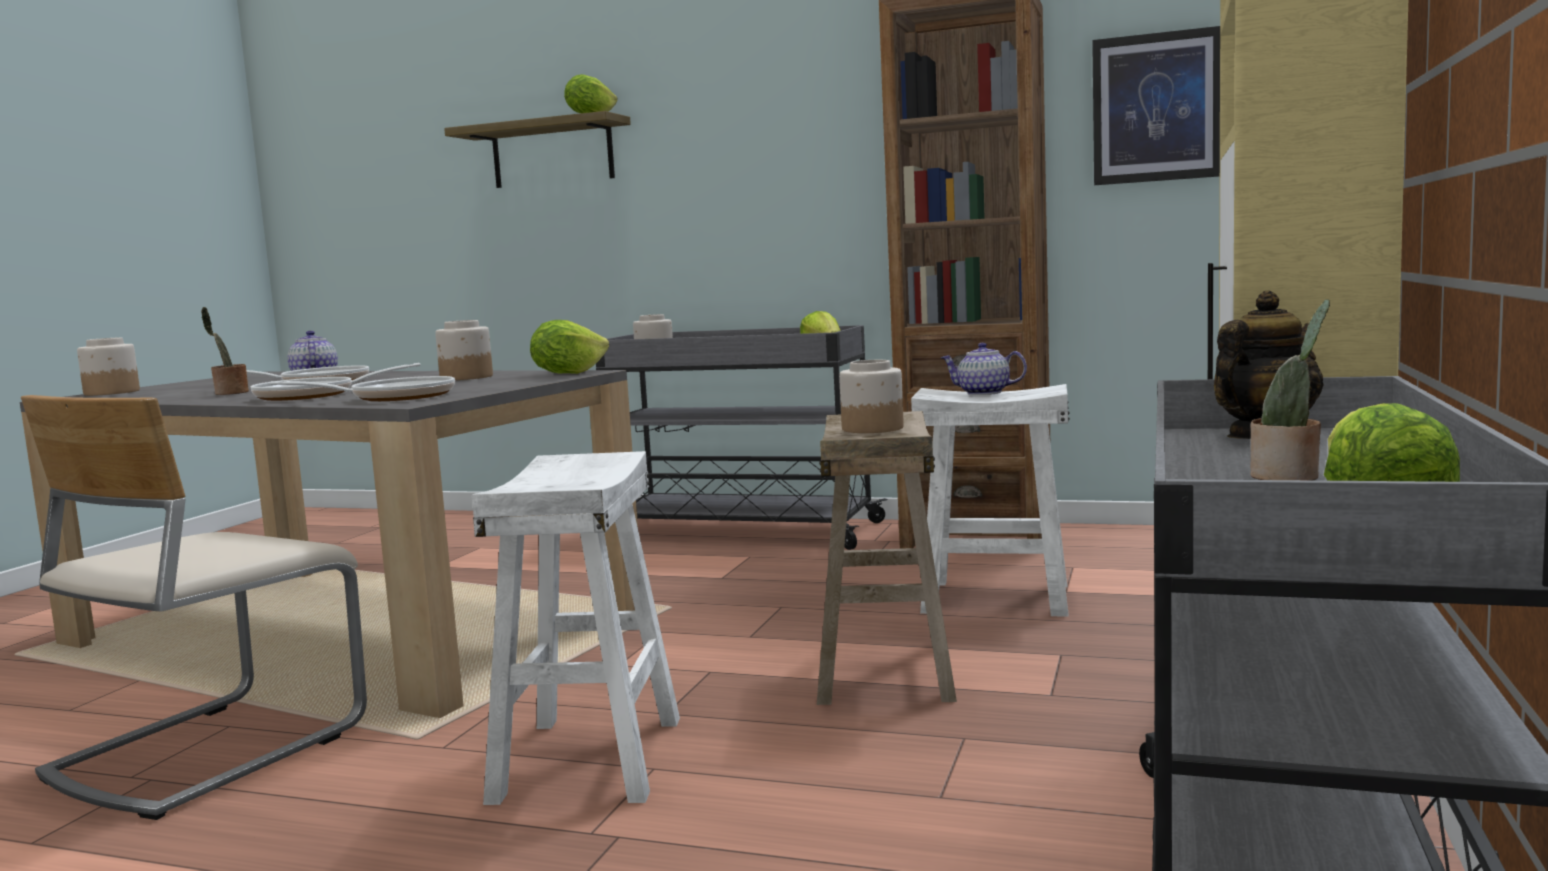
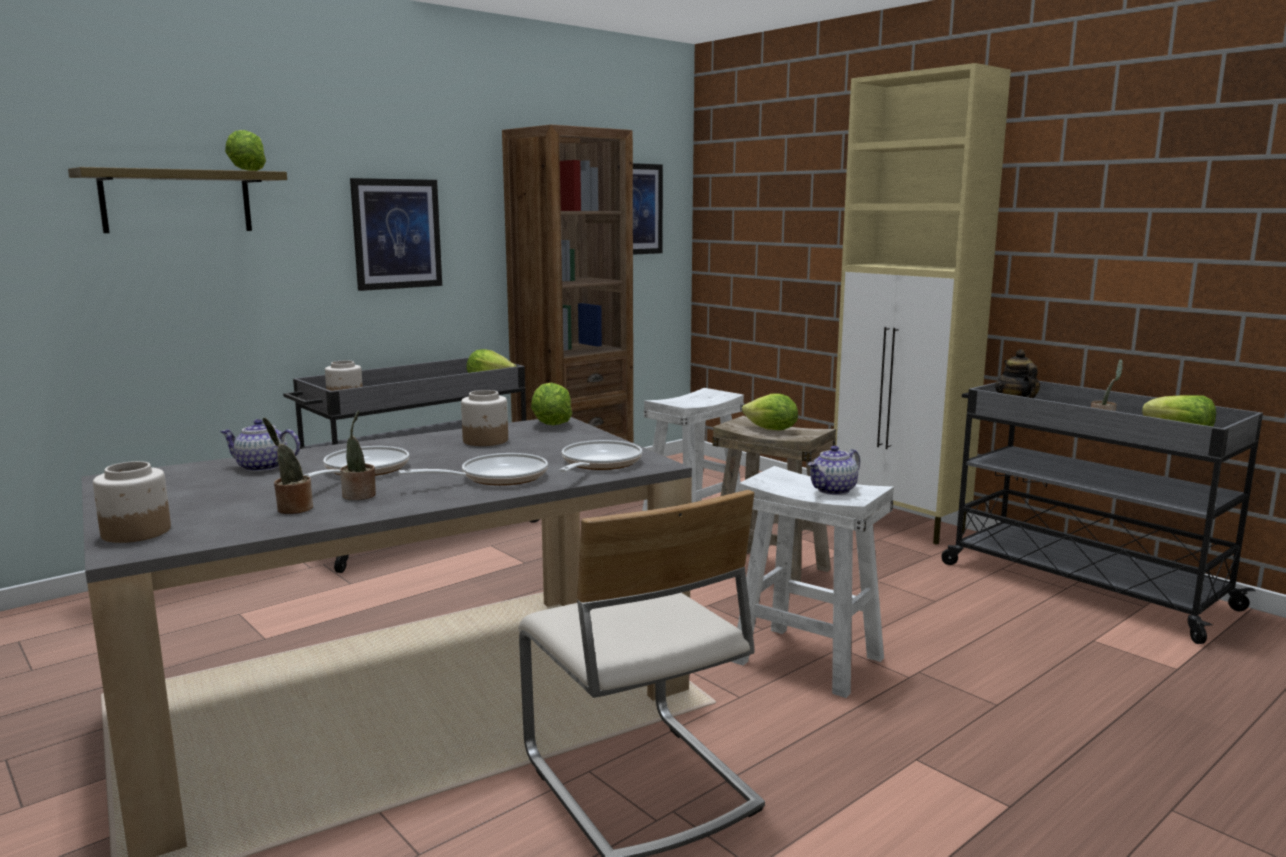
camera: 60 degrees left, 5 degrees up
(183, 393) = (292, 508): none -> potted plant
(314, 395) = (496, 477): frying pan -> frying pan turned 120 degrees counterclockwise
(767, 172) = (397, 234): none -> picture
(872, 428) = (771, 430): jar -> lettuce
(983, 393) = (690, 399): teapot -> teapot (833, 490)

